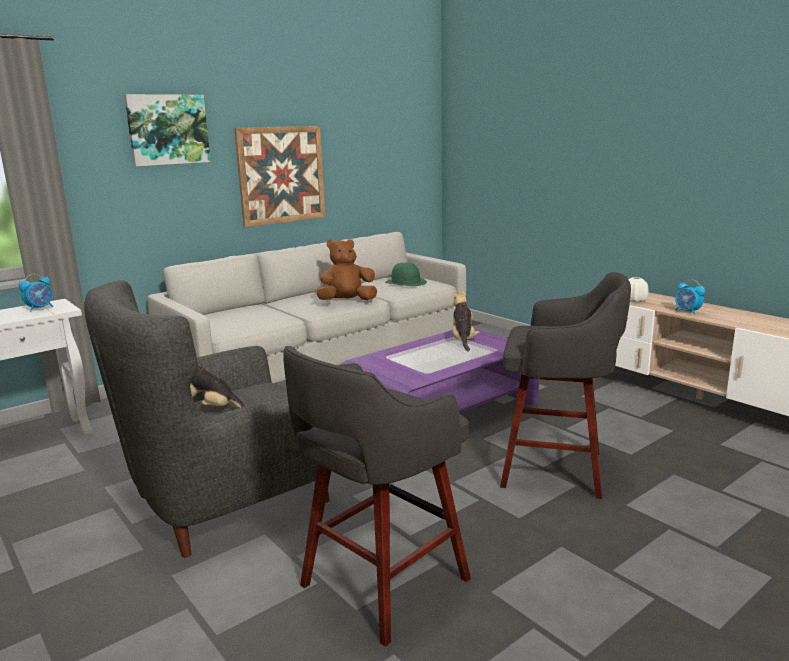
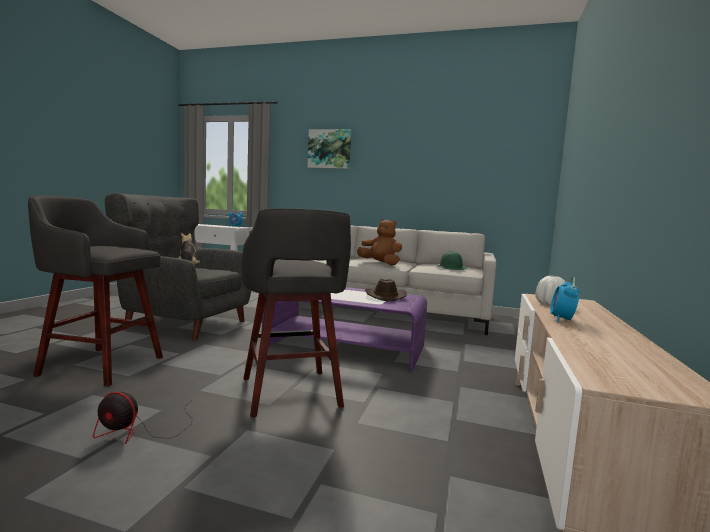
camera: 55 degrees right, 10 degrees down
(281, 175) = (397, 181): picture -> none
(463, 340) = (384, 296): plush toy -> brown hat
(608, 561) = (141, 431): none -> fan

